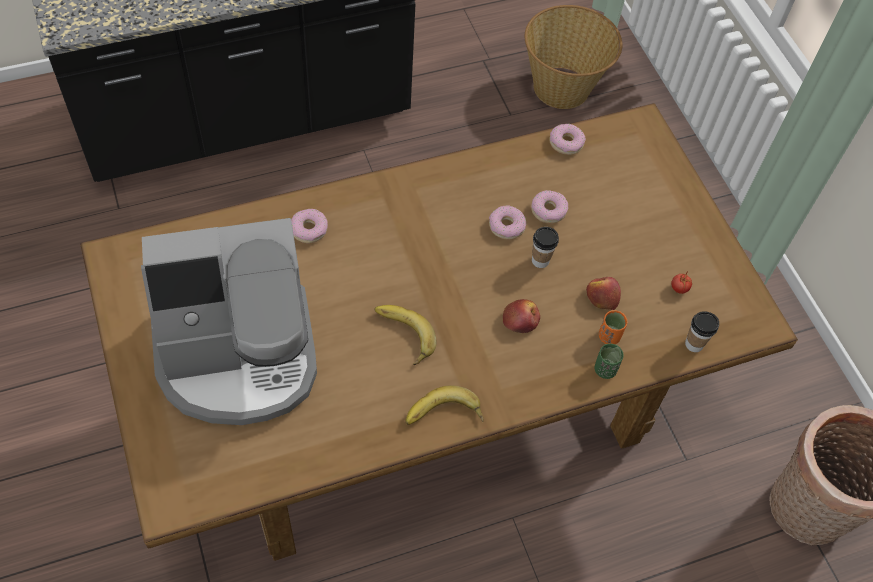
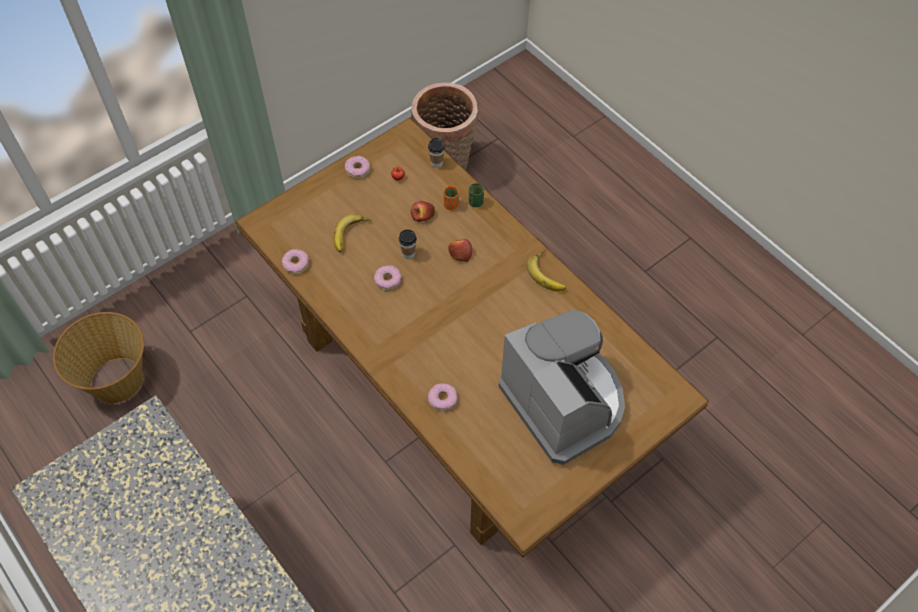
camera: 105 degrees left, 0 degrees up
(402, 336) = (503, 313): banana -> banana (351, 235)
(548, 210) = (363, 260): donut -> donut (357, 170)

